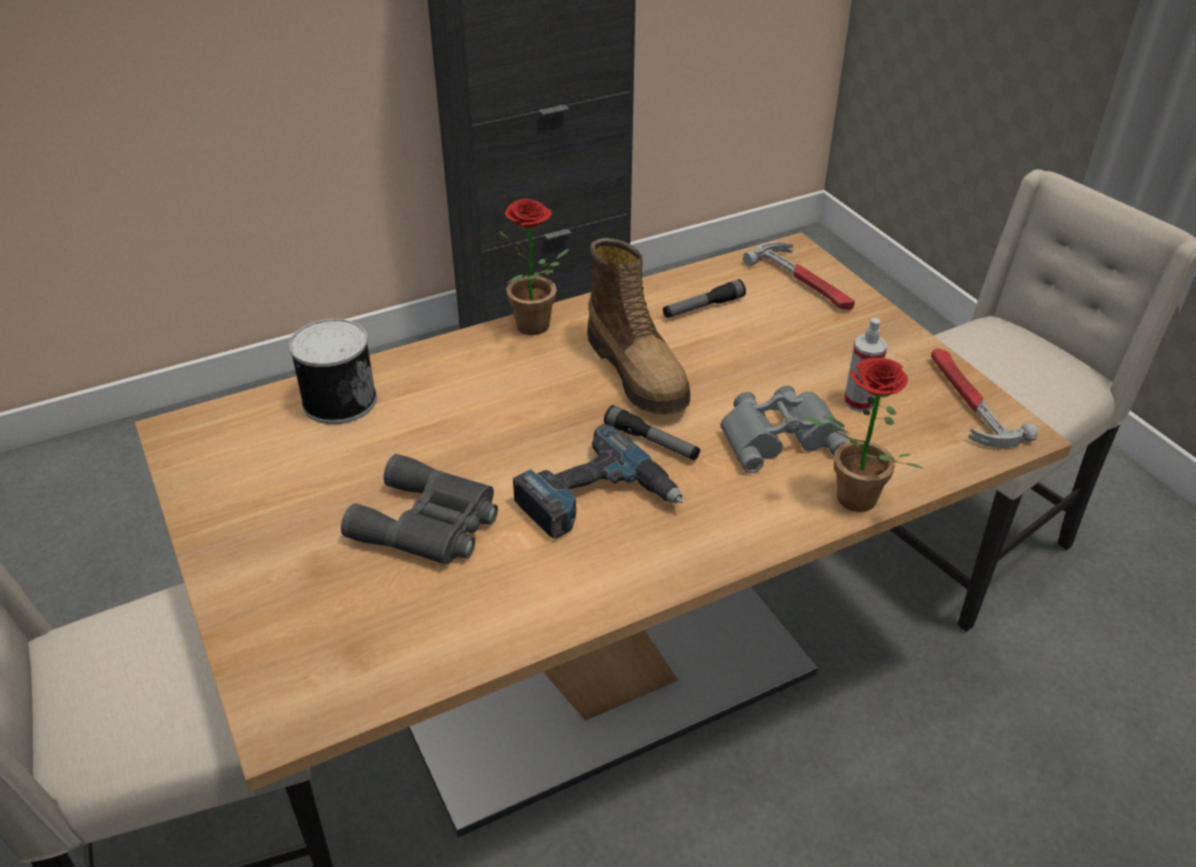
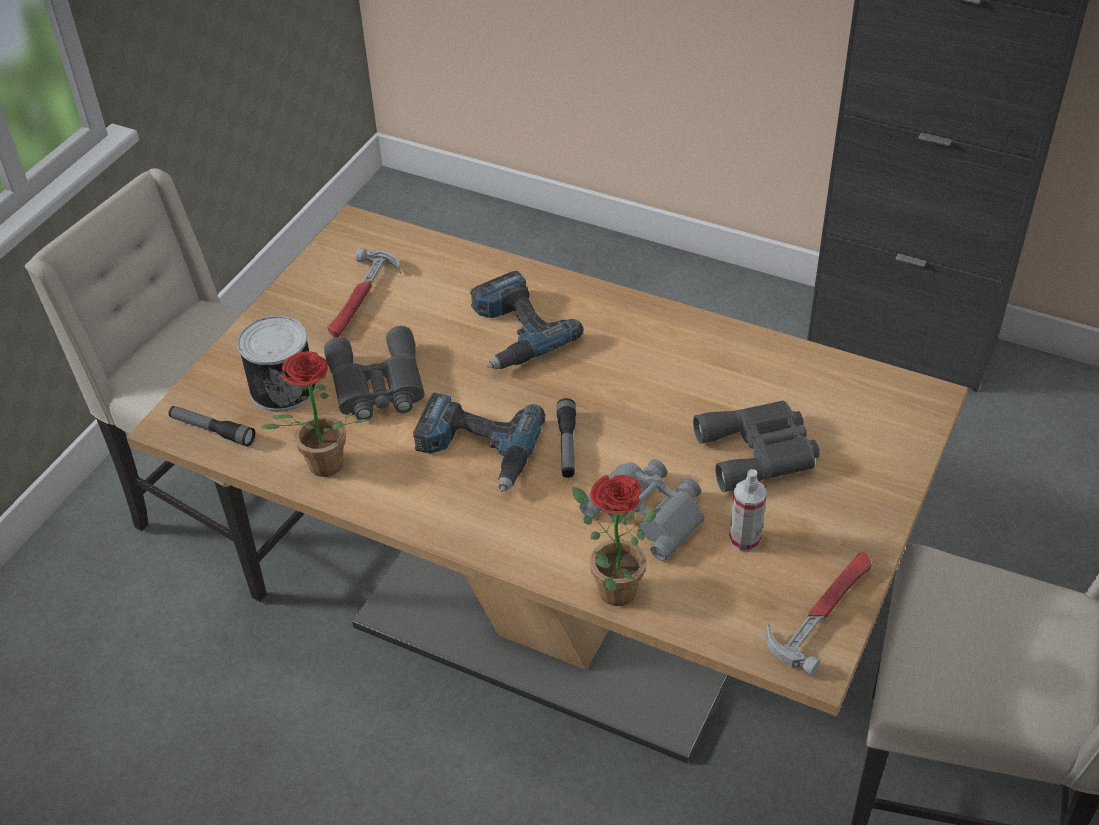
camera: 55 degrees right, 5 degrees up
(338, 400) = (452, 271): can -> can (283, 386)
(471, 404) = (513, 332): none -> power drill
(536, 329) = (633, 313): potted plant -> potted plant (321, 469)
(639, 372) = (642, 394): boot -> none
(703, 307) = (770, 385): flashlight -> flashlight (212, 430)
(771, 348) = (760, 452): none -> grey binoculars
(804, 282) = (885, 426): hammer -> hammer (361, 298)

